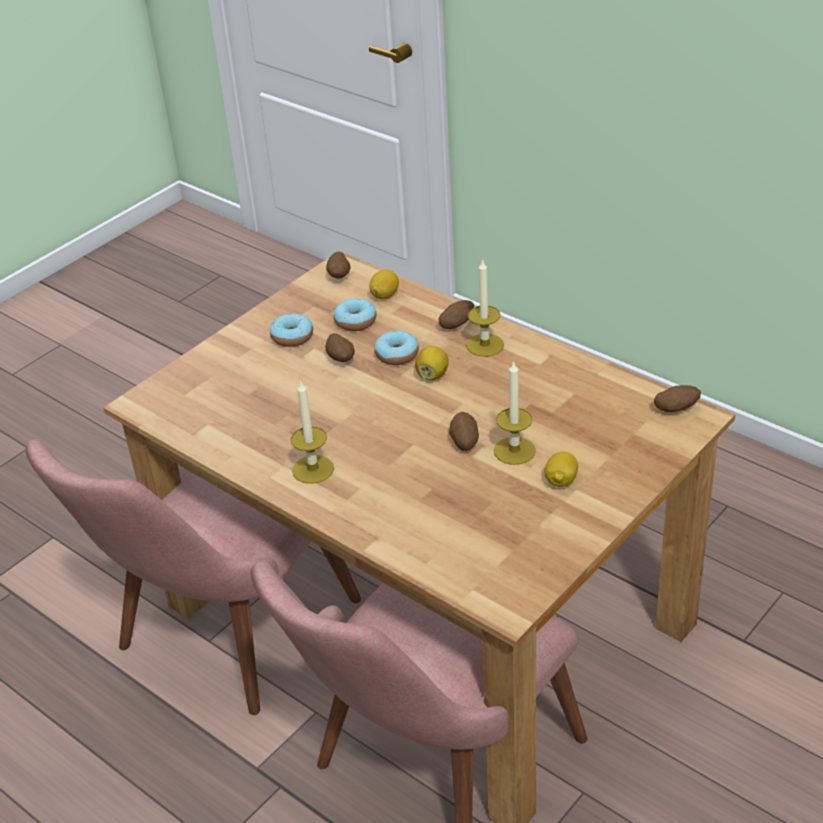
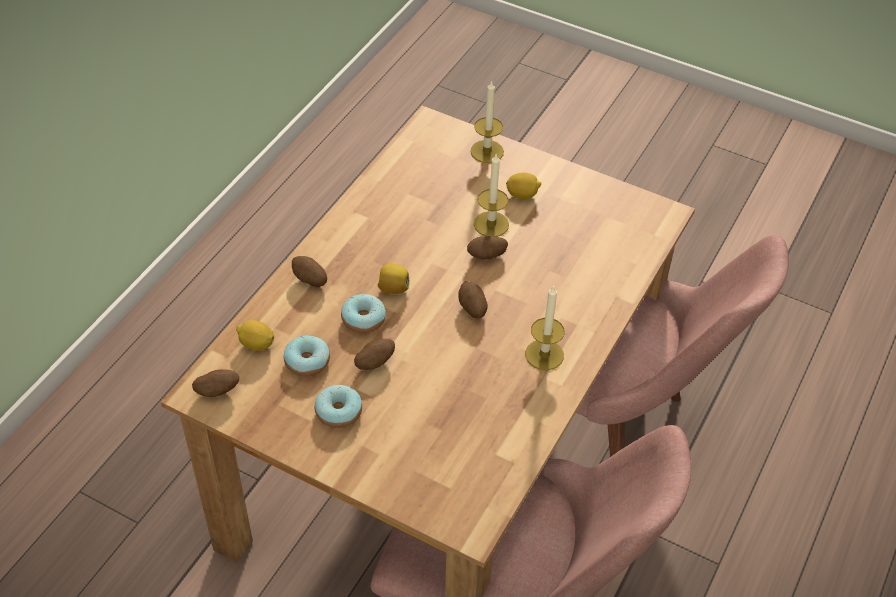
camera: 105 degrees left, 10 degrees up
(485, 345) = (342, 256): candle -> candle (487, 151)
(676, 409) = (421, 135): potato -> potato (472, 309)

